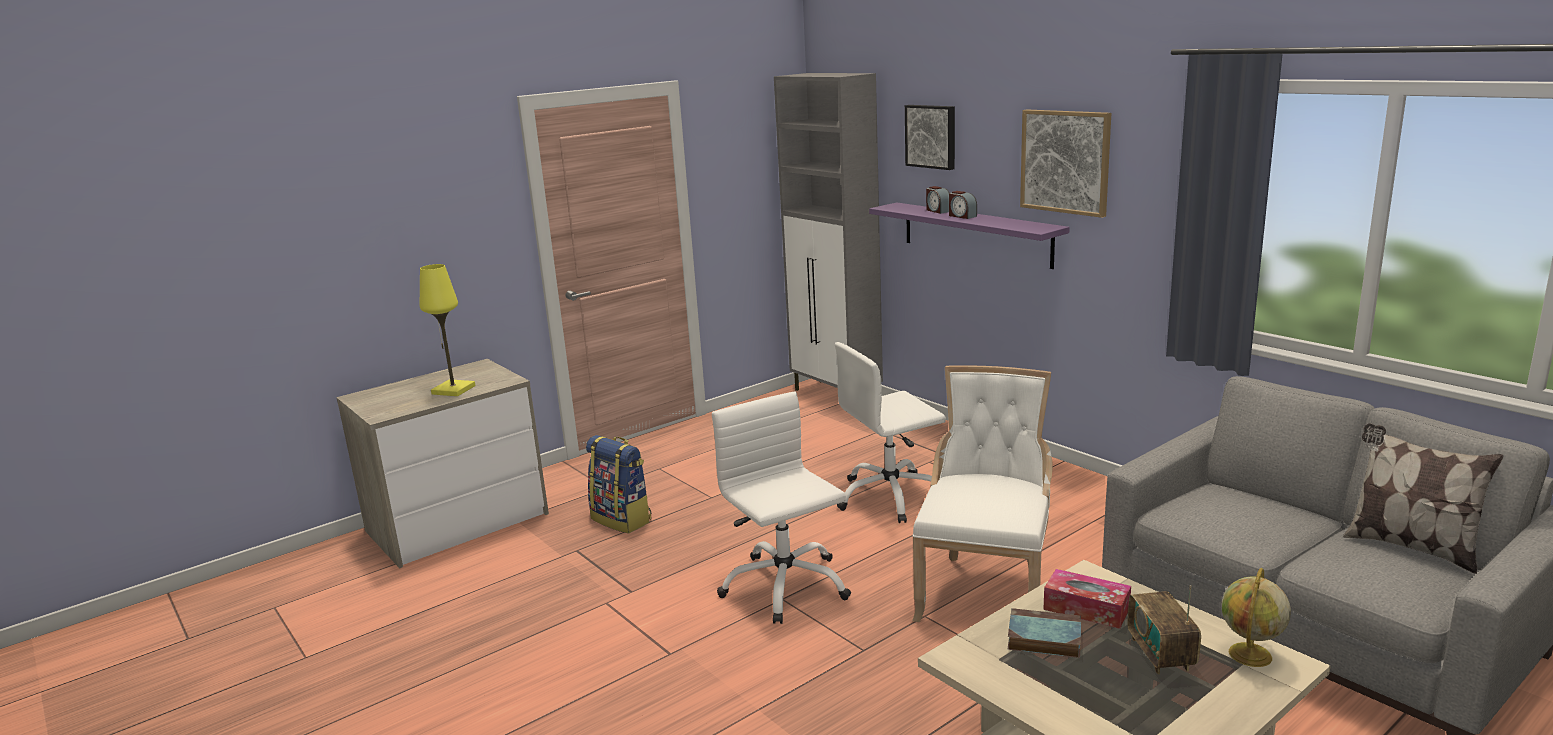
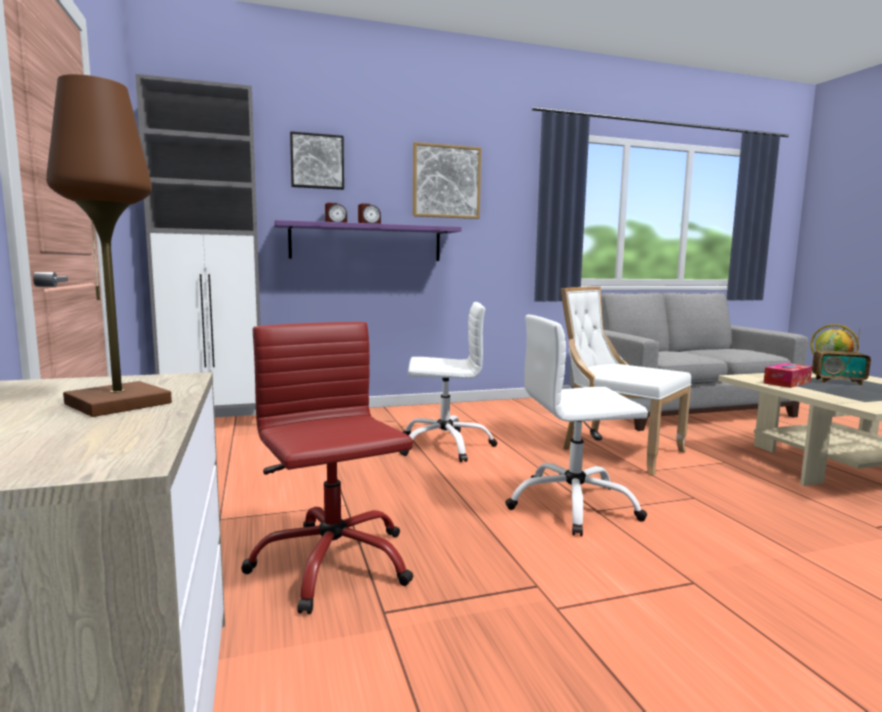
camera: 70 degrees left, 10 degrees down
(453, 390) = (118, 403): yellow table lamp -> brown table lamp
(622, 520) = (332, 563): backpack -> red office chair
(890, 497) = (445, 445): white office chair -> white office chair turned 90 degrees counterclockwise
(1042, 638) = (831, 392): book -> none
(1409, 546) = (707, 348): pillow -> none

